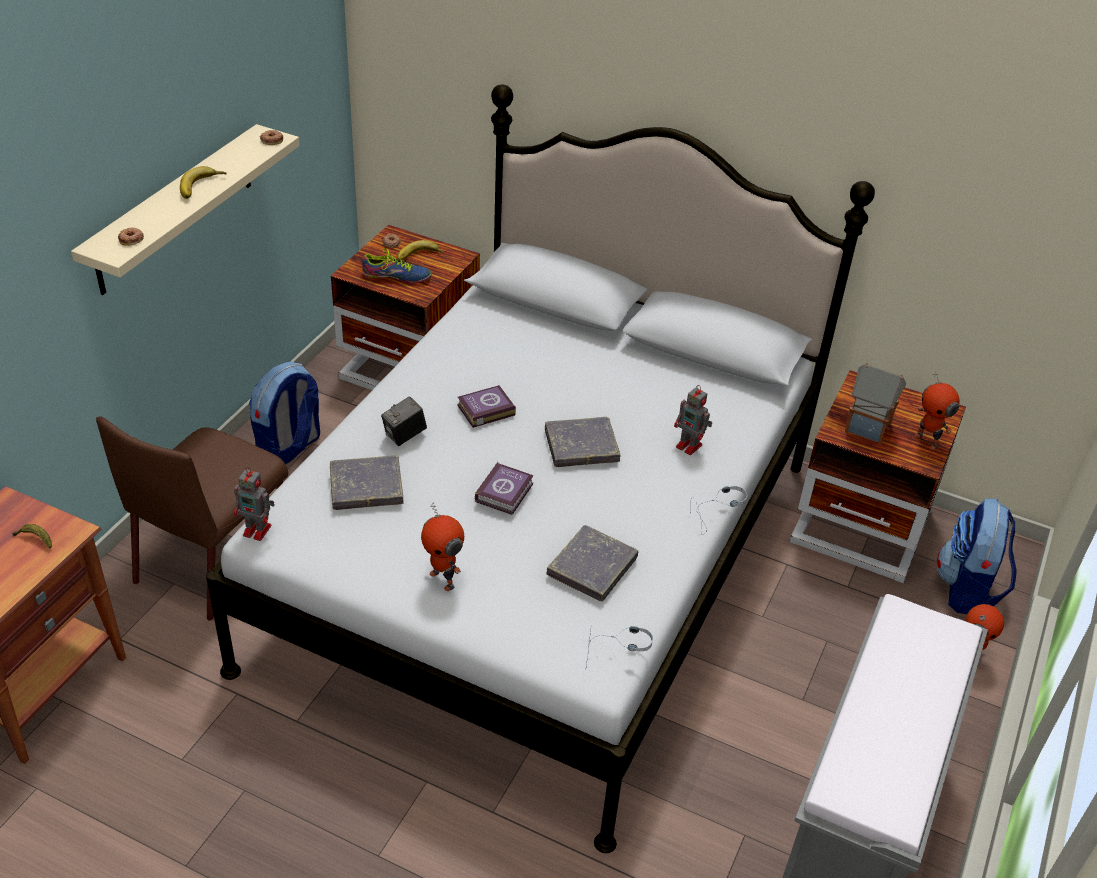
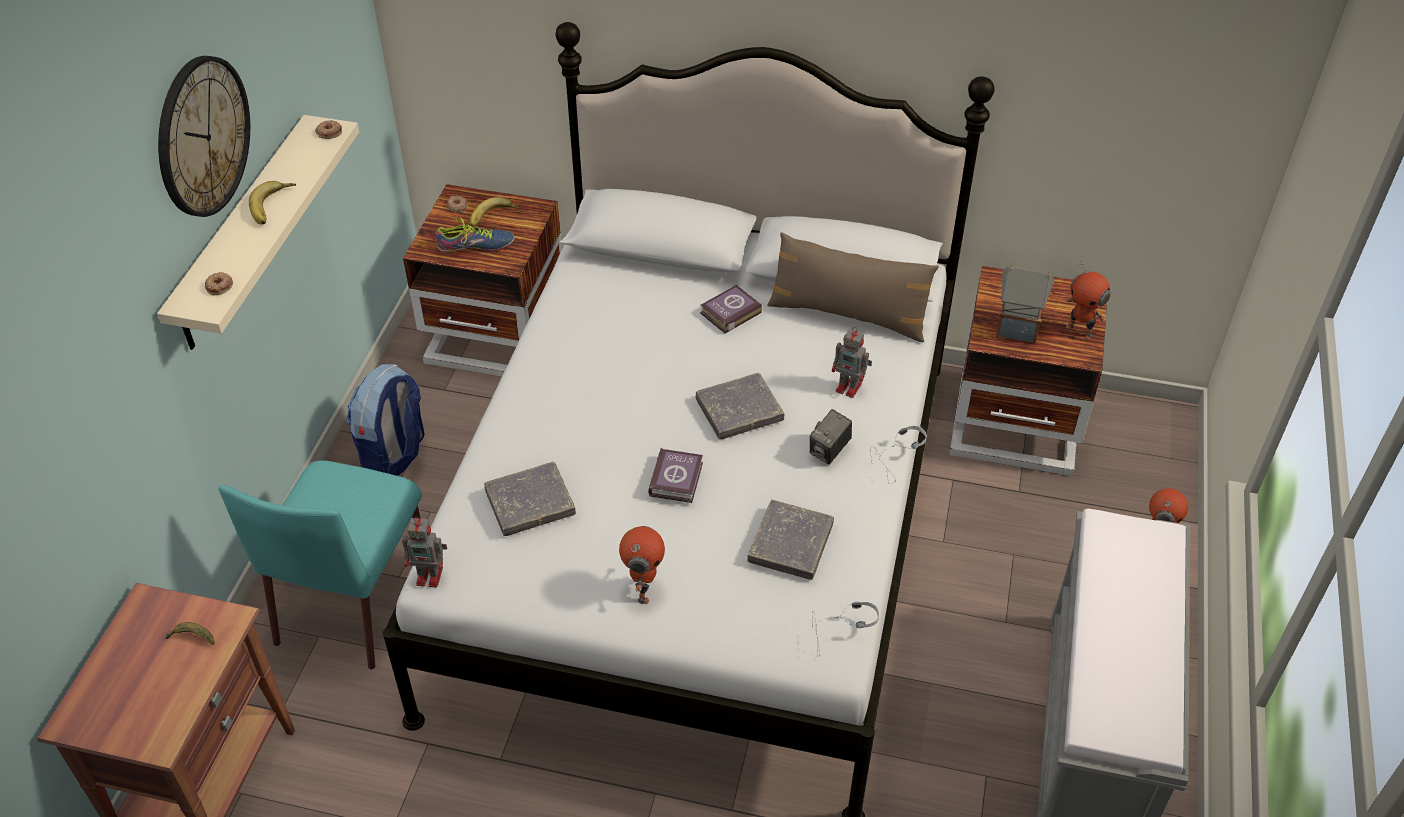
camera: 10 degrees left, 5 degrees up
(145, 109) = (202, 136): none -> wall clock
(214, 559) = (354, 599): brown chair -> turquoise chair
(404, 436) = (550, 435): camera -> camera (829, 451)
(443, 579) = (643, 589): toy robot -> toy robot turned 120 degrees counterclockwise
(484, 410) = (625, 389): book -> book (729, 313)
(708, 386) = (848, 315): none -> brown pillow
(967, 589) = (1136, 469): backpack -> none

